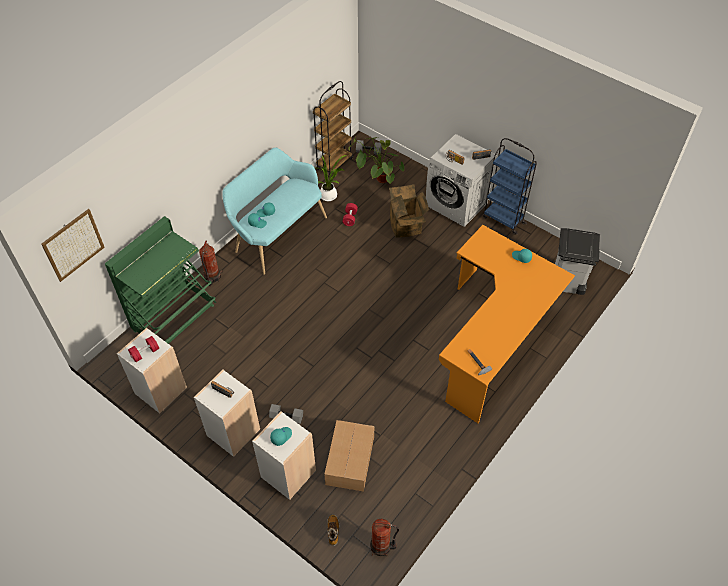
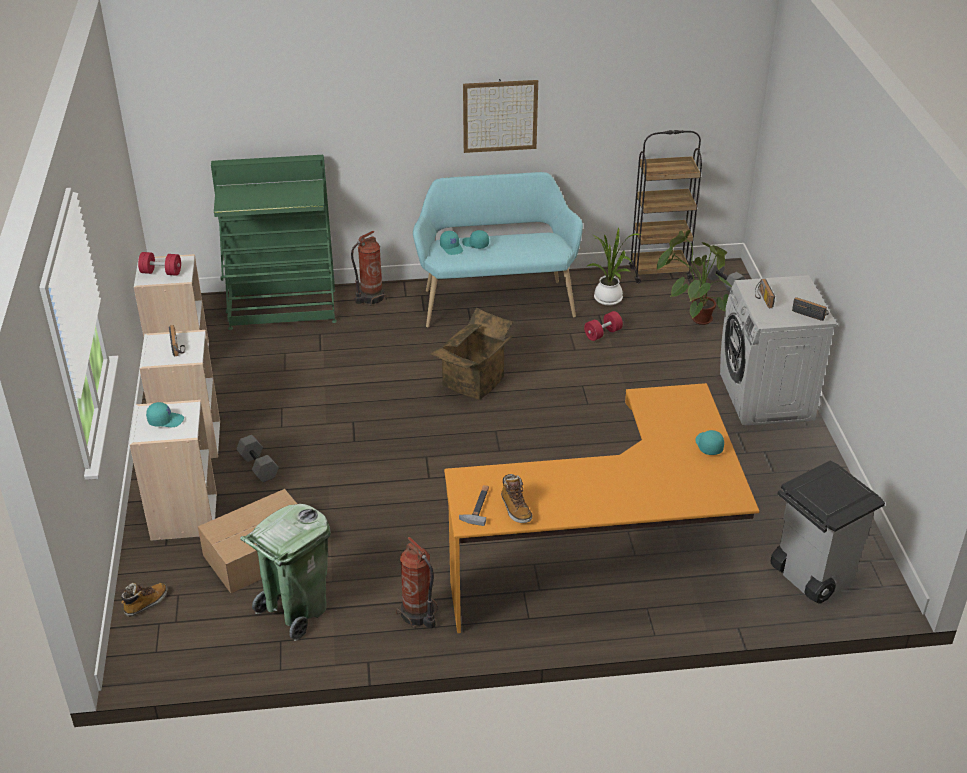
camera: 45 degrees right, 15 degrees down
(73, 244) = (175, 103): picture -> picture (500, 114)
(381, 546) = (170, 659): fire extinguisher -> fire extinguisher (418, 615)
(402, 473) = (296, 610): none -> green trash can
(407, 226) = (665, 381): cardboard box -> cardboard box (475, 382)
(492, 351) = (515, 509): none -> boot
(503, 220) = (813, 452): blue cart -> none

